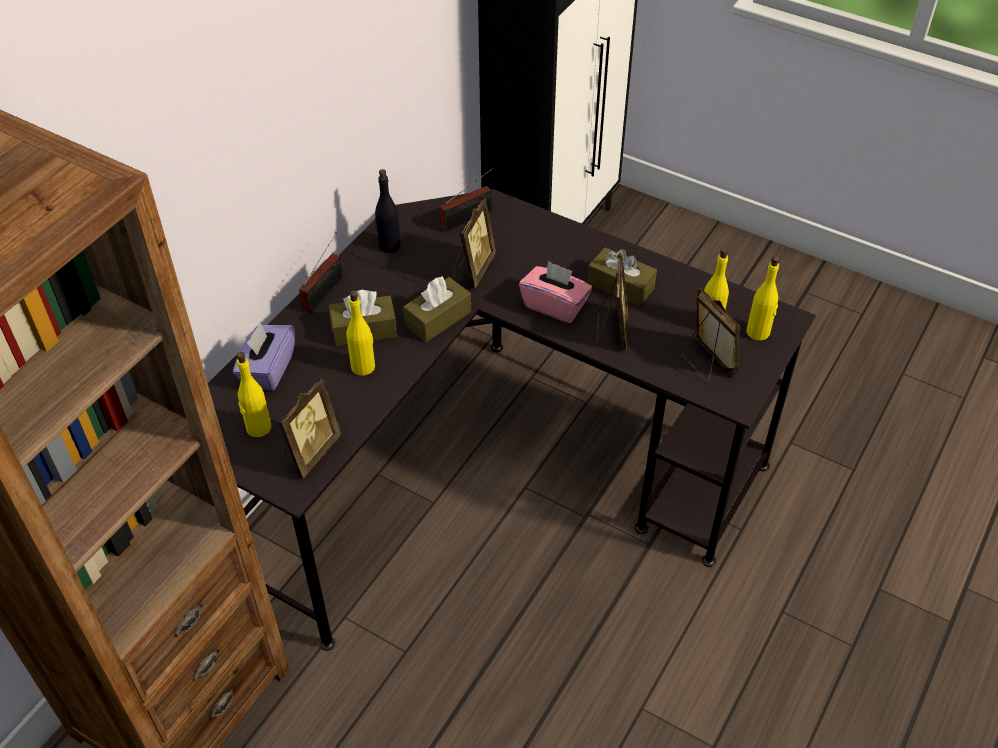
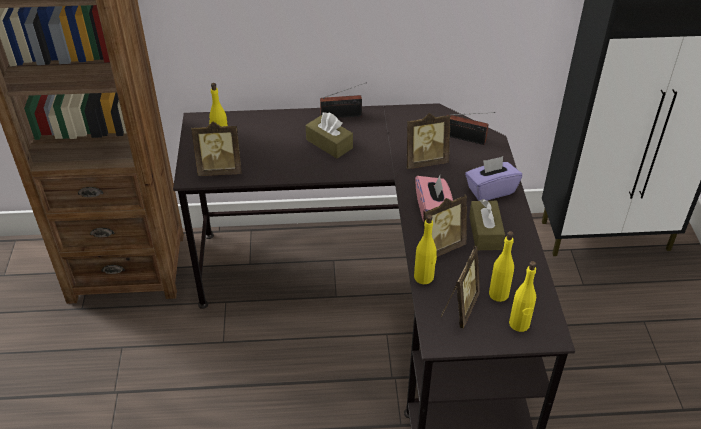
camera: 55 degrees right, 5 degrees down
(268, 369) = (265, 125): purple tissue box -> purple tissue box (490, 190)
(363, 367) = (301, 158): yellow bottle -> yellow bottle (424, 277)
(389, 245) = (406, 119): black bottle -> none
(438, 318) = (368, 167): brown tissue box -> none

